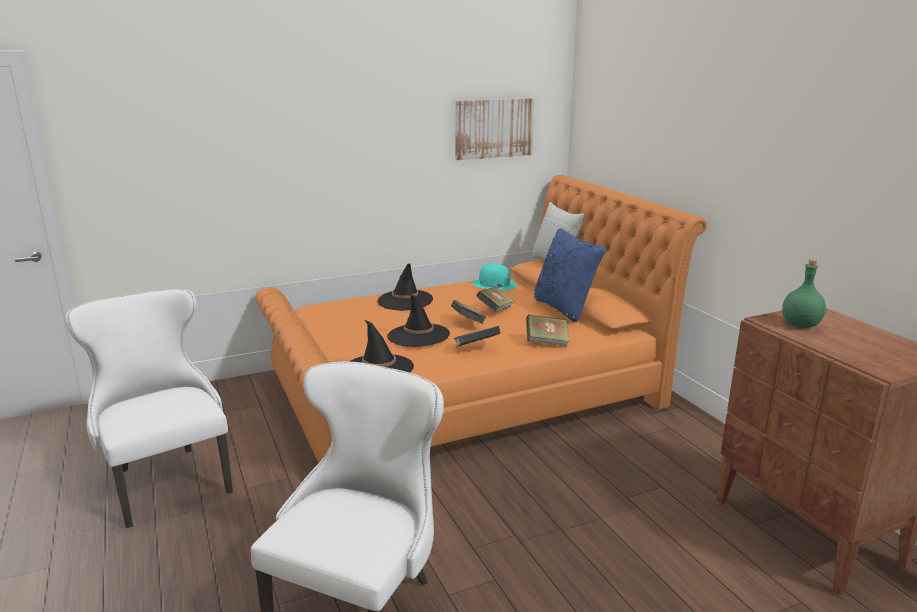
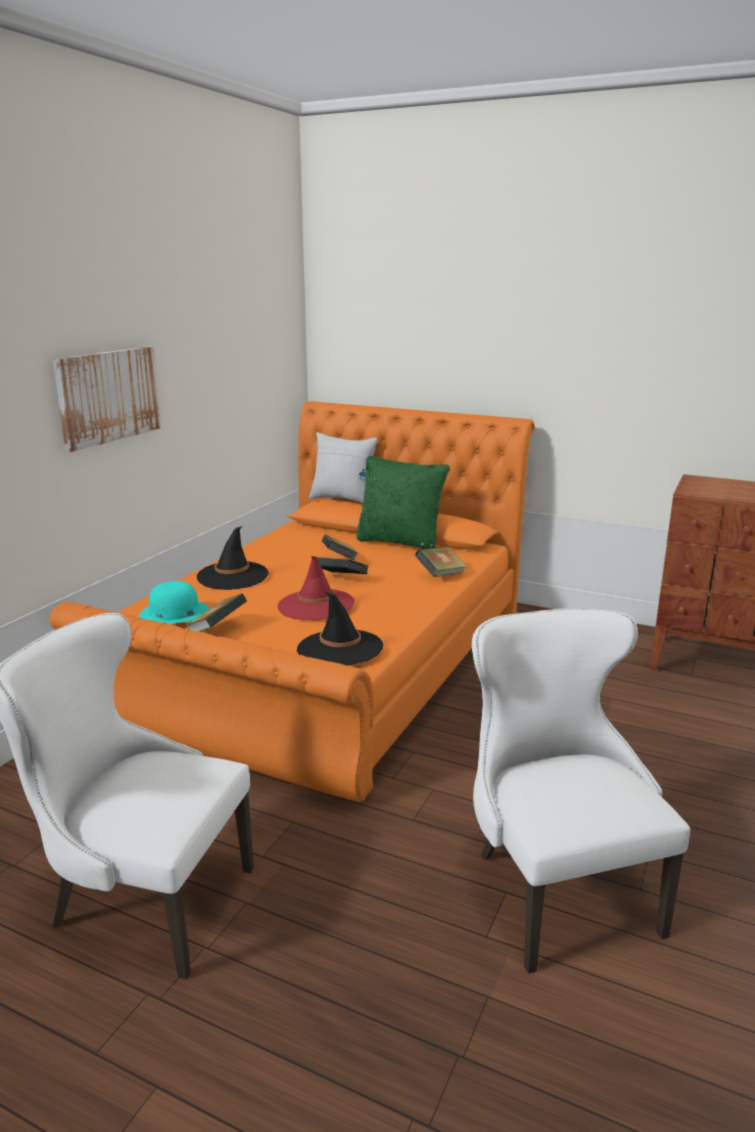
camera: 40 degrees left, 0 degrees up
(418, 335) = (316, 605): black hat -> red hat
(476, 349) = (394, 600): book -> book (217, 630)
(494, 128) = (252, 352): picture -> picture (108, 396)
(494, 284) = (289, 537): turquoise hat -> turquoise hat (174, 613)
(564, 310) = (400, 544): blue pillow -> green pillow
(801, 325) = (713, 490): green bottle -> none

